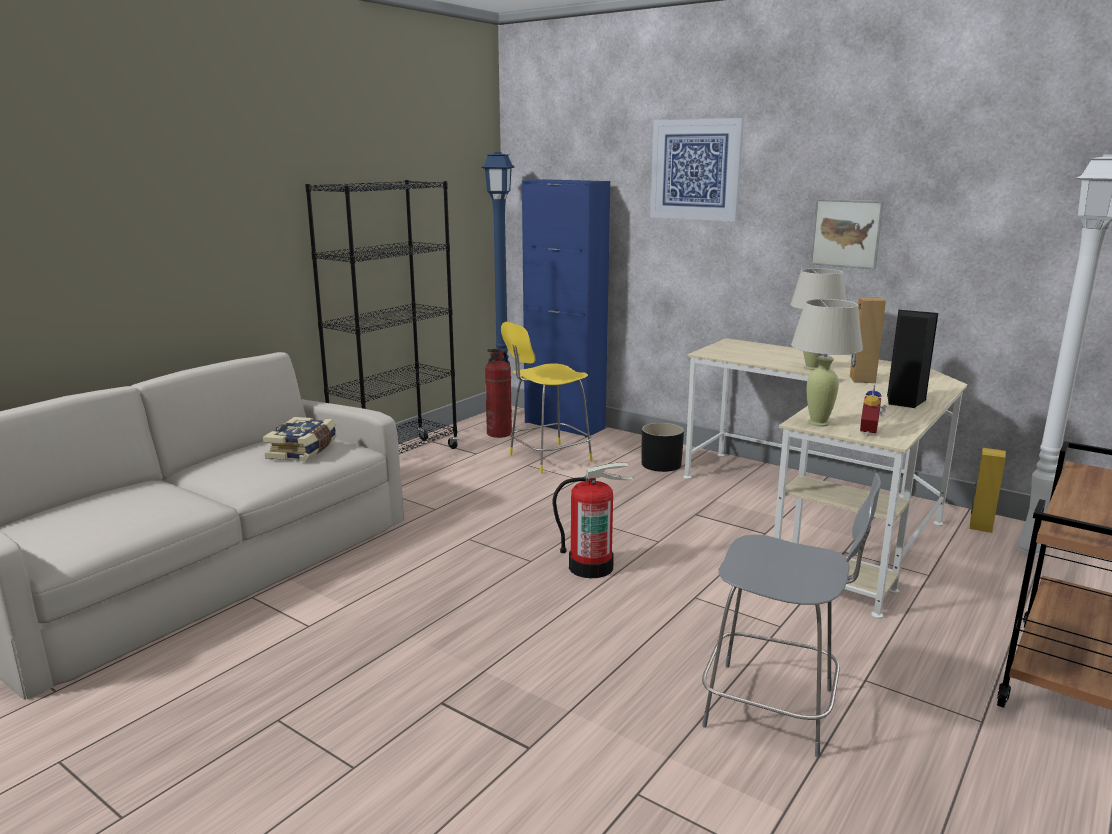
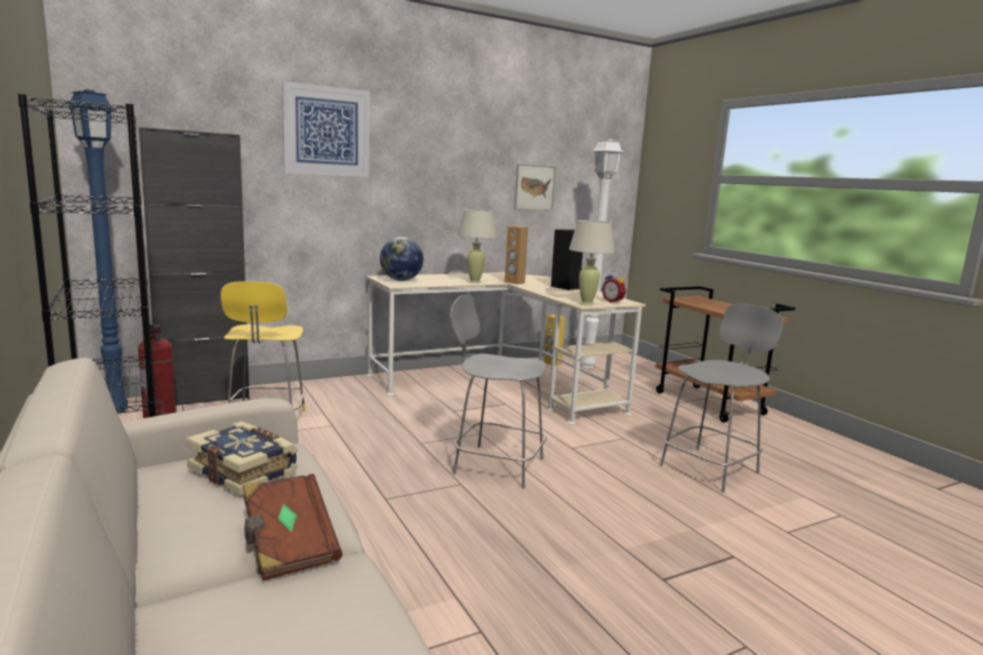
camera: 65 degrees left, 5 degrees down
(219, 487) = (288, 545): none -> brown book
(564, 425) = (203, 397): blue cabinet -> black cabinet
(591, 566) = (495, 465): fire extinguisher -> grey chair
(661, 464) = (353, 394): black planter -> none
(734, 349) = (401, 280): none -> globe
(846, 233) = (450, 186): picture -> picture (534, 187)

